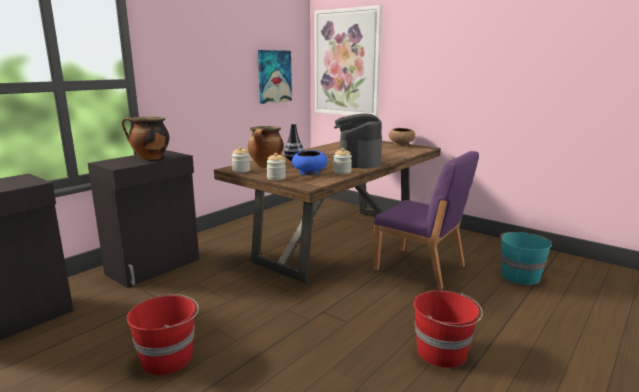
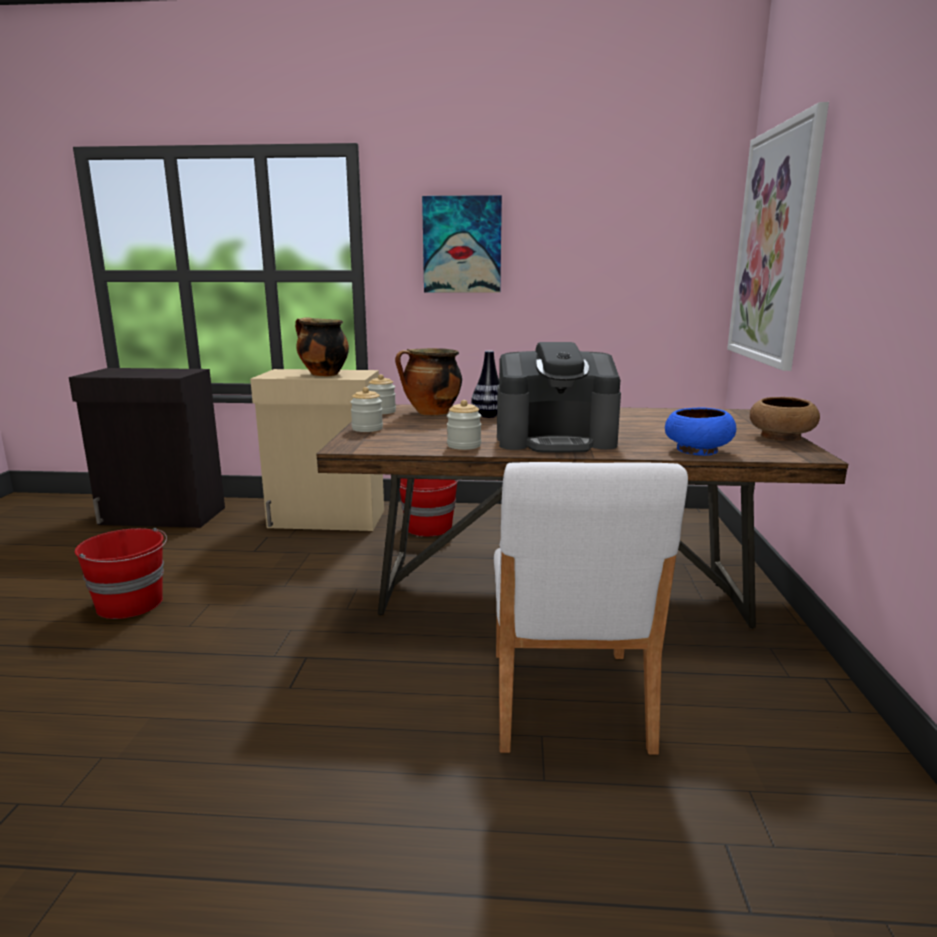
camera: 55 degrees right, 0 degrees up
(155, 267) = (327, 519): black cabinet -> beige cabinet
(274, 76) = (632, 274): picture -> picture (462, 245)
(309, 173) = (424, 435): blue bowl -> blue bowl (697, 451)
(357, 161) = (556, 440): coffee machine -> coffee machine turned 150 degrees counterclockwise
(420, 268) = (566, 700): purple chair -> white chair
(442, 352) = (248, 821): red bucket -> red bucket (428, 528)
(520, 276) = (726, 867): turquoise bucket -> none

